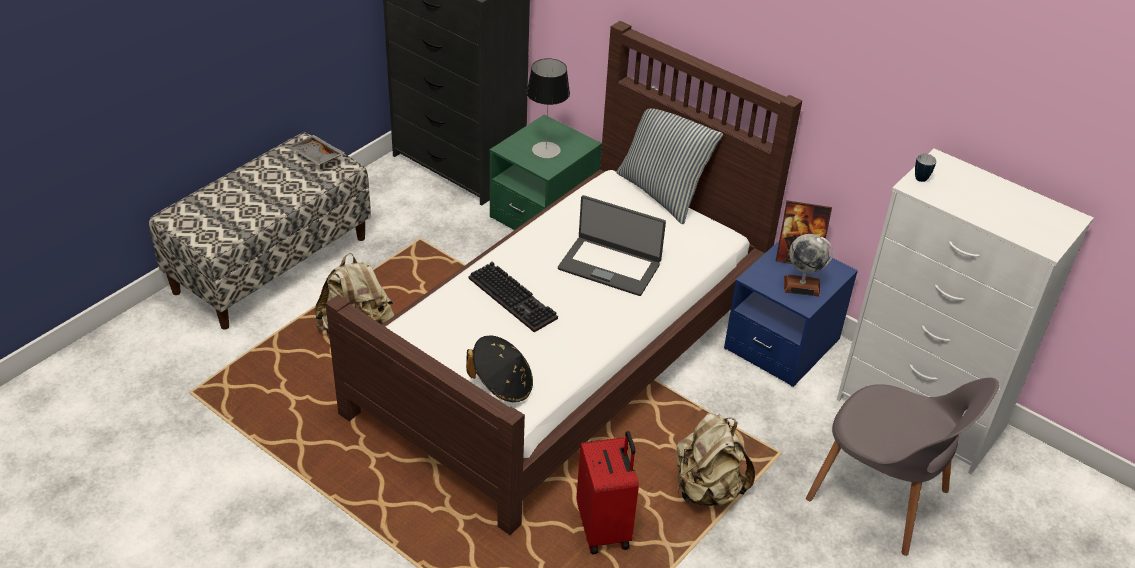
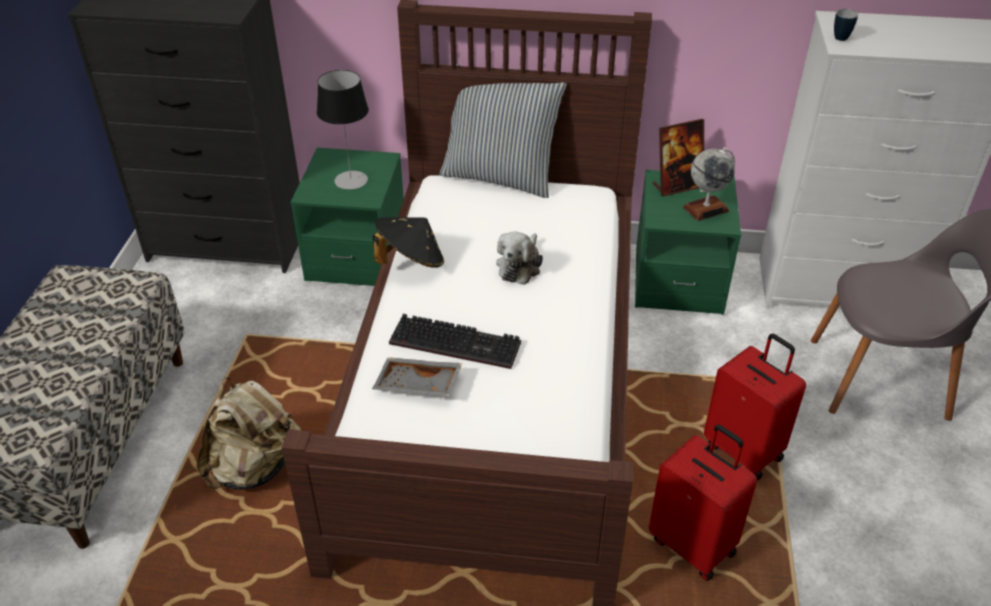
camera: 30 degrees left, 0 degrees up
(315, 157) = (93, 287): grey tray -> grey tray (417, 386)
(502, 385) = (531, 443): black hat -> black hat (411, 261)
(610, 265) = (520, 266): laptop -> plush toy
(707, 489) = (744, 450): beige backpack -> red suitcase
(782, 344) = (678, 280): blue nightstand -> green nightstand

